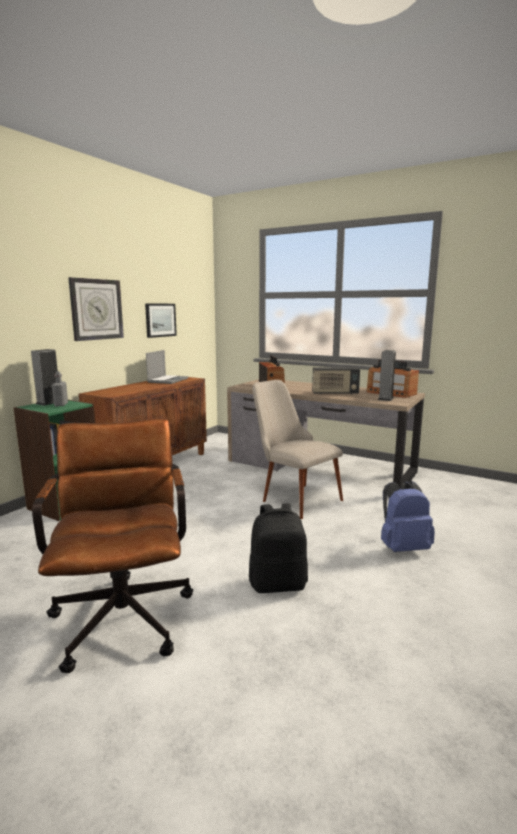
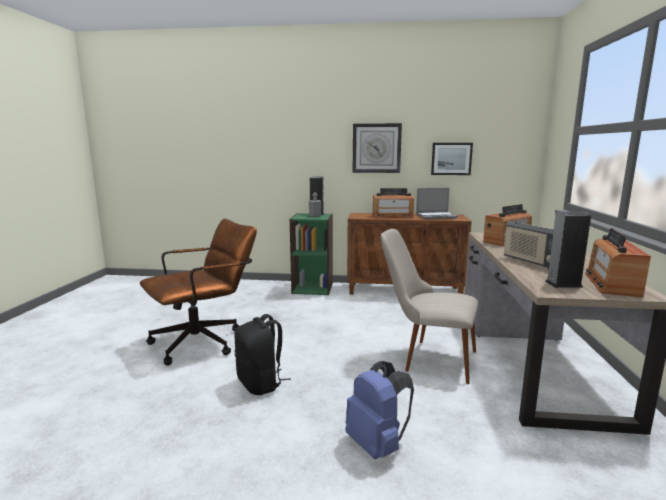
camera: 65 degrees right, 0 degrees up
(137, 387) = (392, 216): none -> radio
(293, 496) = (427, 358): beige chair -> beige chair turned 90 degrees counterclockwise

